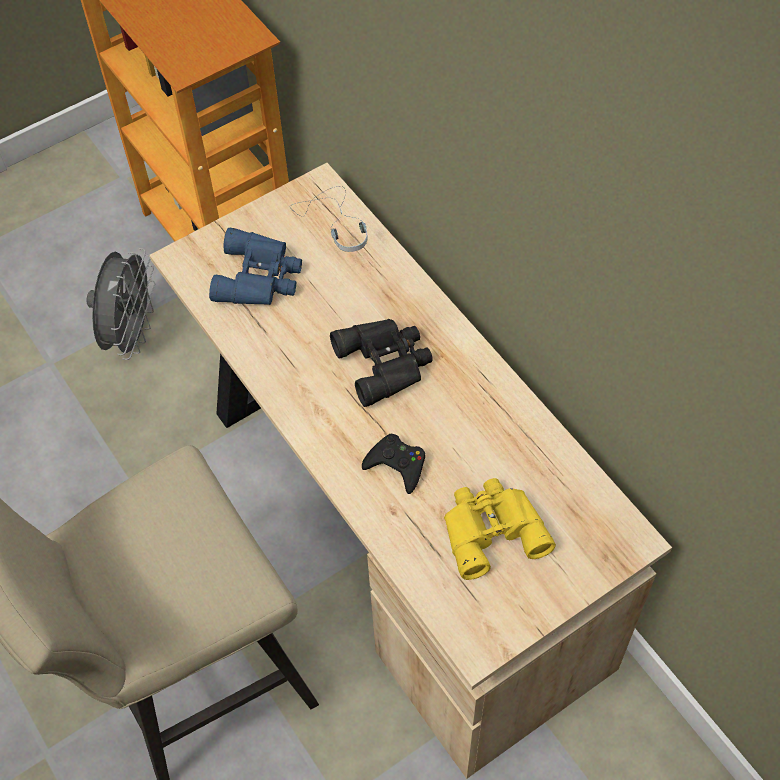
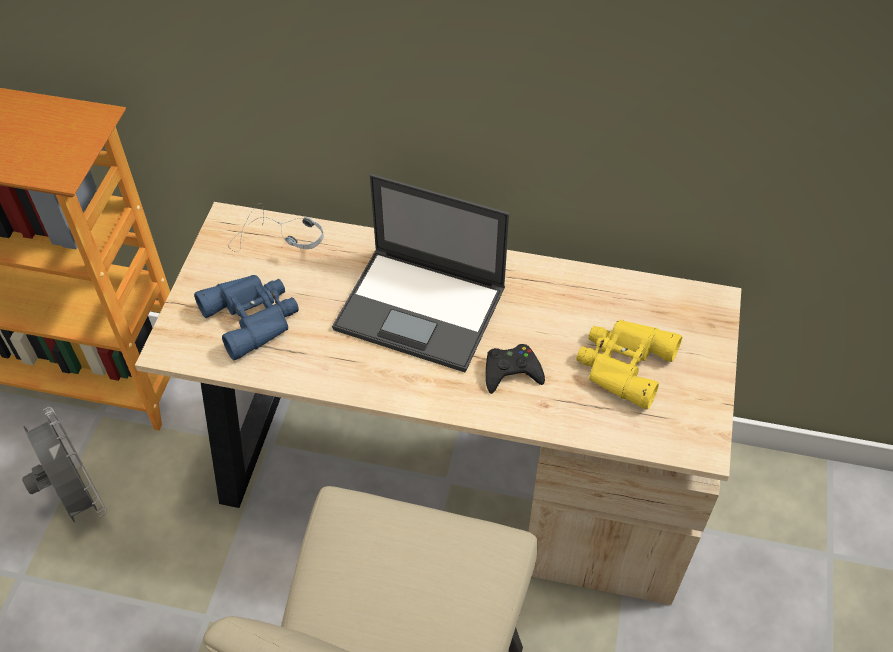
camera: 45 degrees left, 5 degrees down
(385, 362) = (422, 309): black binoculars -> laptop

